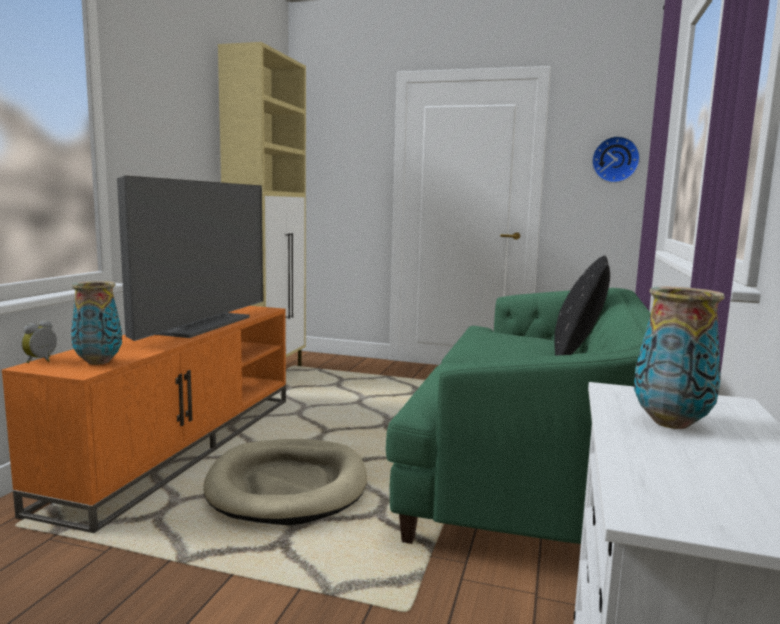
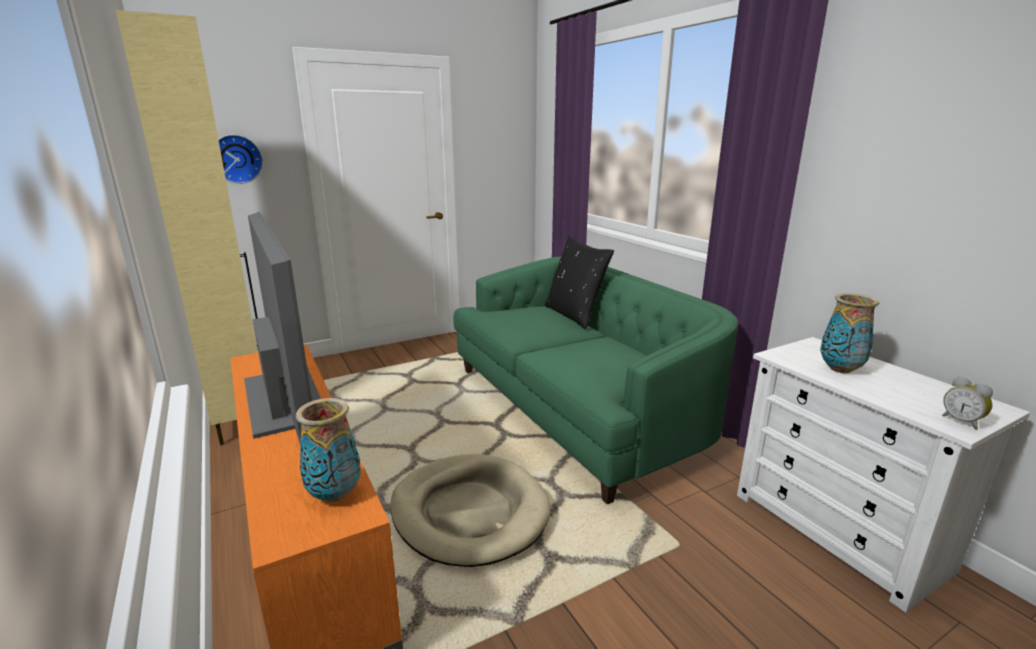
camera: 45 degrees left, 10 degrees up
(42, 360) = (265, 529): alarm clock -> alarm clock (962, 421)
(615, 159) = (505, 143): wall clock -> wall clock (236, 159)

